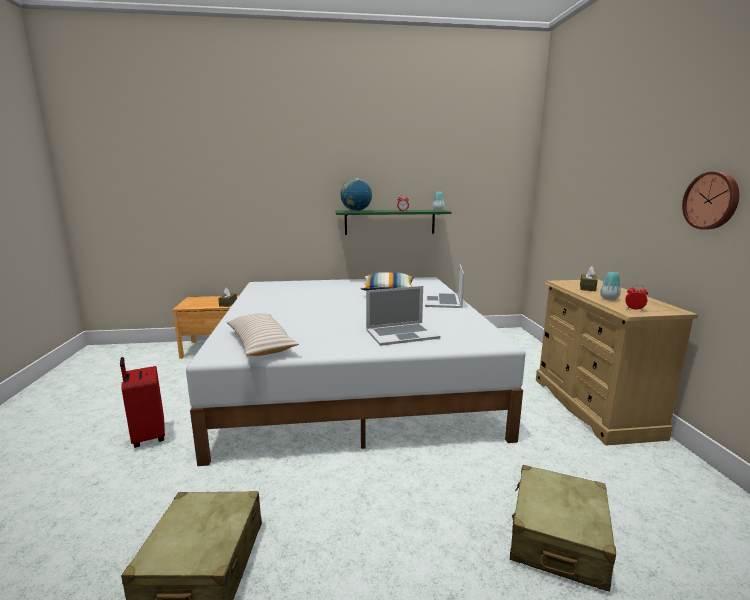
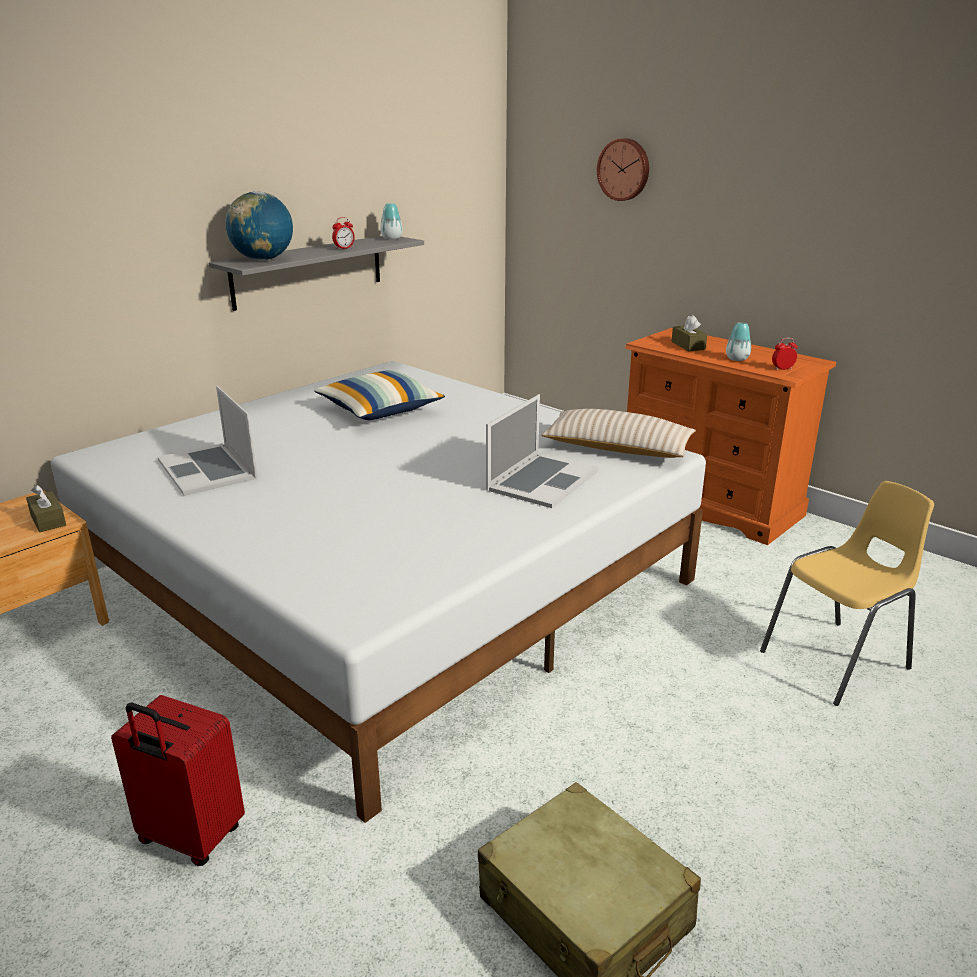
camera: 40 degrees left, 10 degrees up
(260, 344) = (383, 570): beige pillow -> beige pillow (617, 448)
(390, 222) = (308, 271): green shelf -> grey shelf
(443, 300) = (488, 405): laptop -> laptop (208, 469)
(557, 538) = (837, 661): beige suitcase -> yellow chair
(593, 406) = (708, 503): beige dresser -> orange dresser
(712, 200) = (842, 222): wall clock -> wall clock (624, 169)

